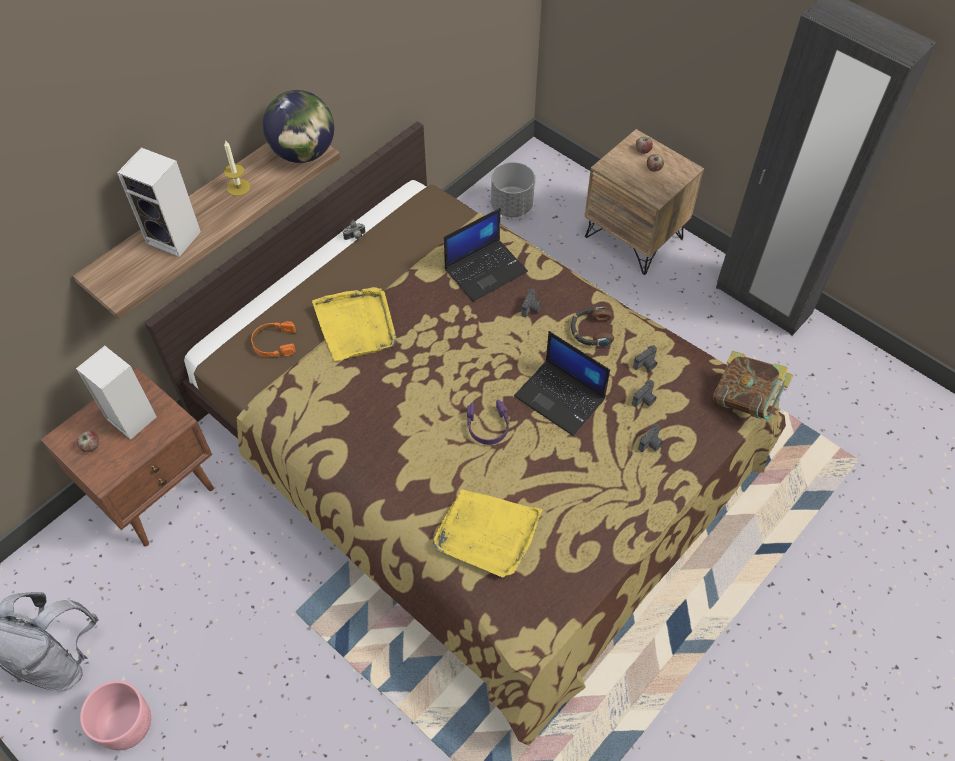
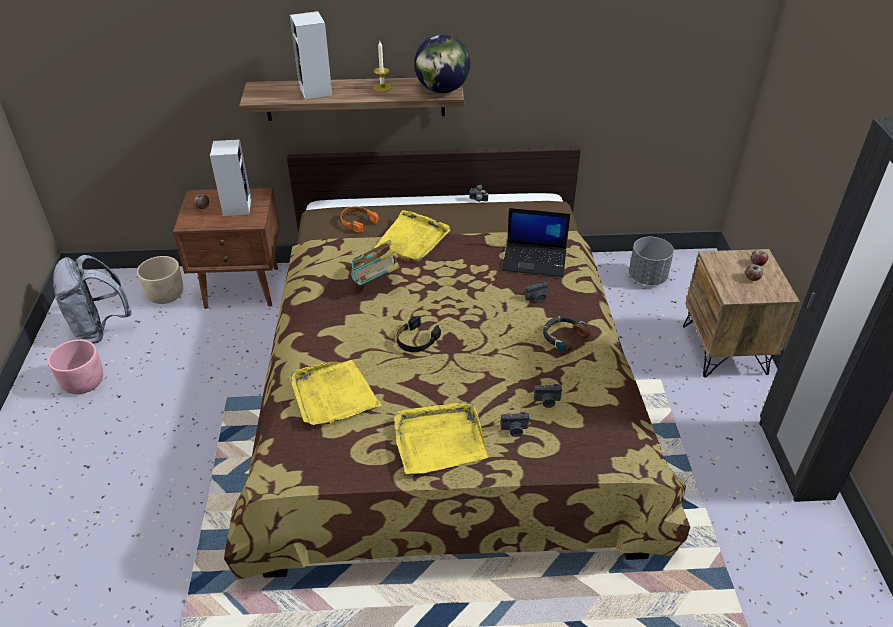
camera: 45 degrees right, 15 degrees down
(81, 566) = (166, 295): none -> beige planter
(488, 426) = (416, 340): purple headphones -> black headphones
(561, 398) = (487, 358): laptop -> none
(611, 500) = (439, 440): none -> yellow tray
(646, 364) = (578, 382): camera -> none
(746, 400) = (631, 459): book -> book (376, 281)

